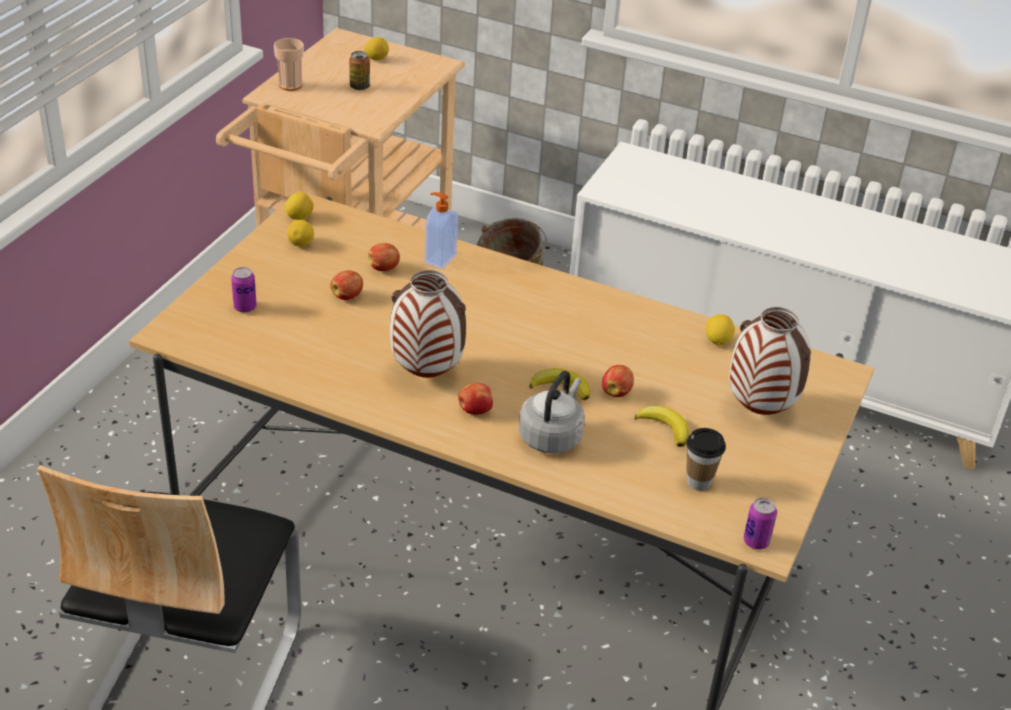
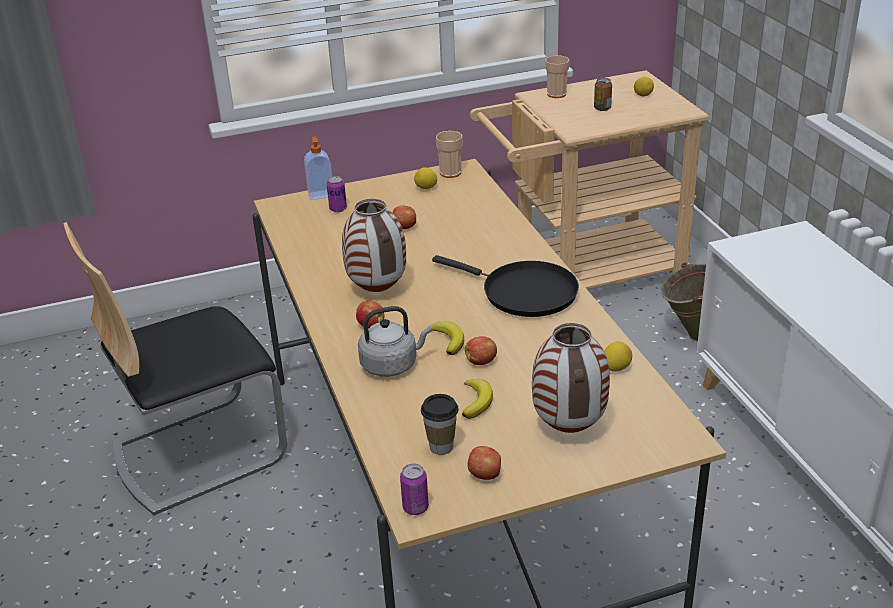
camera: 50 degrees right, 5 degrees down
(299, 217) = (450, 173): lemon -> cup
(384, 268) = (453, 221): apple -> apple (485, 475)
(439, 259) = (498, 230): soap dispenser -> soap dispenser (321, 194)
(554, 311) = (523, 293): none -> black frying pan

